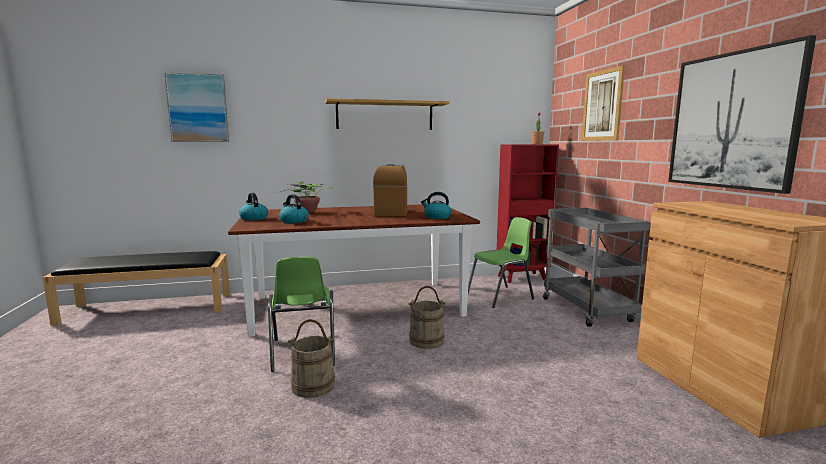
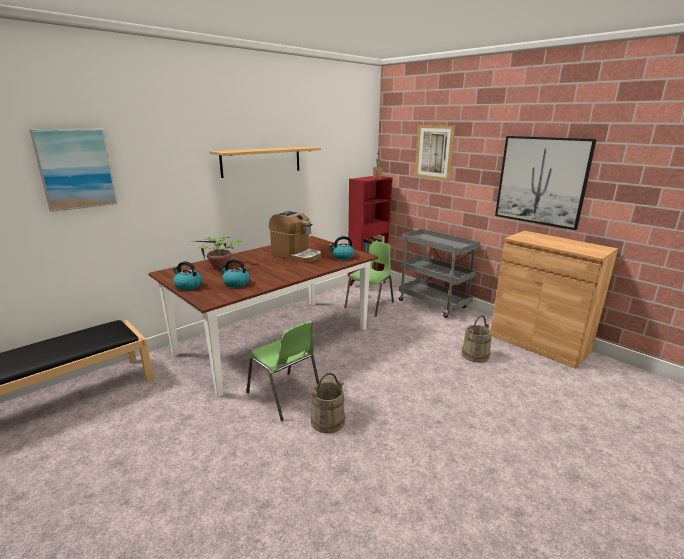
camera: 30 degrees left, 10 degrees up
(391, 212) = (296, 255): coffee machine -> coffee machine turned 150 degrees clockwise
(426, 340) = (362, 358): beige bucket -> beige bucket (475, 355)

